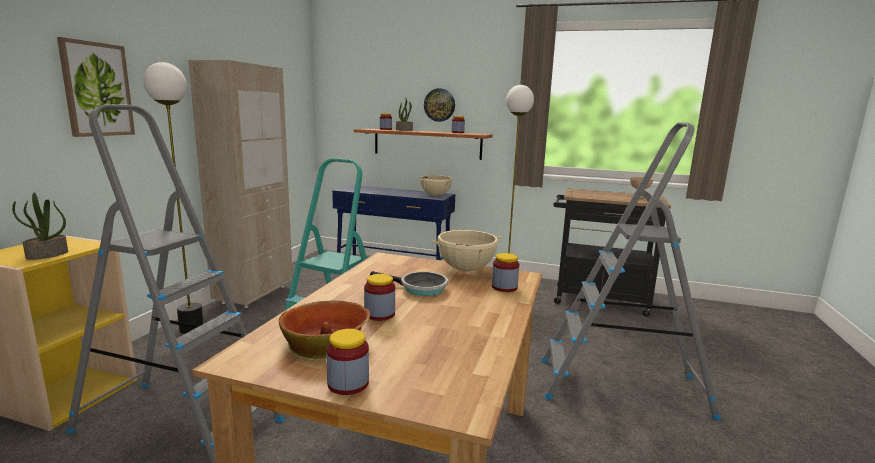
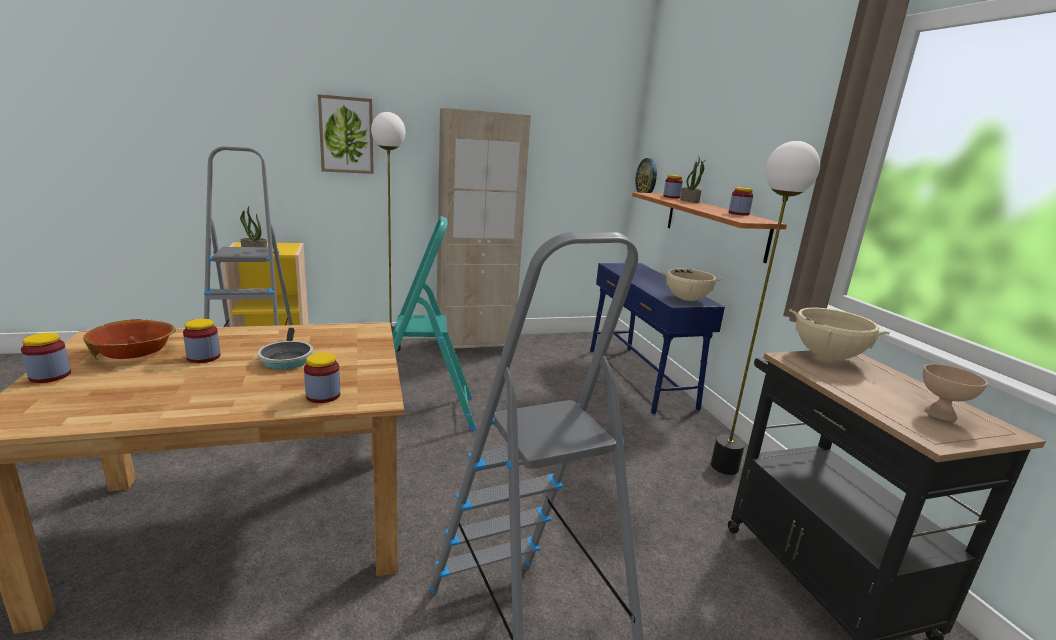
camera: 55 degrees right, 5 degrees up
(439, 105) = (736, 169): wall clock -> wall clock (647, 177)
(466, 269) = (371, 367): beige cooking pot -> beige cooking pot (827, 356)

